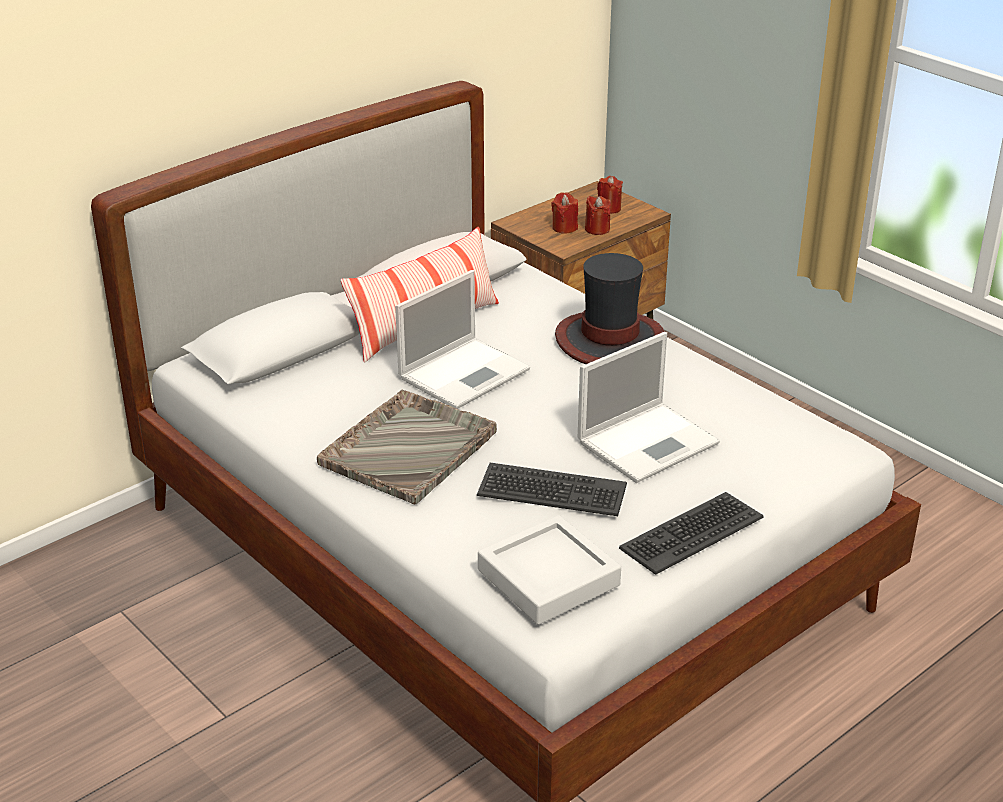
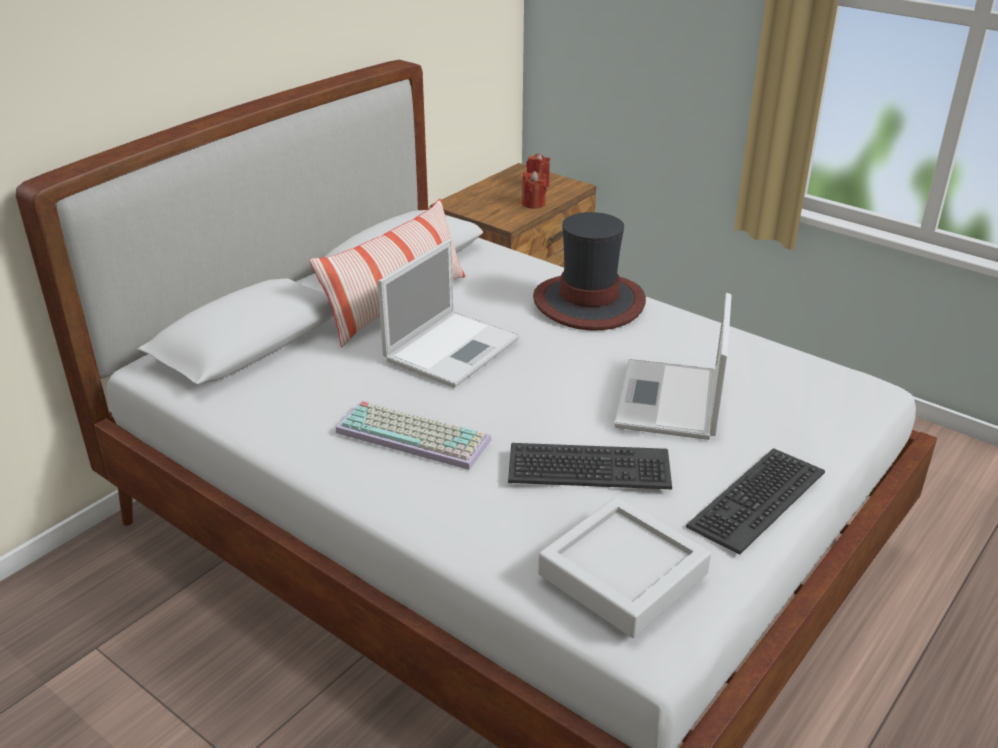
camera: 10 degrees left, 0 degrees up
(410, 448) = (416, 435): grey tray -> keyboard
(564, 228) = (502, 204): red candle -> none
(649, 441) = (670, 401): laptop -> laptop turned 150 degrees clockwise

